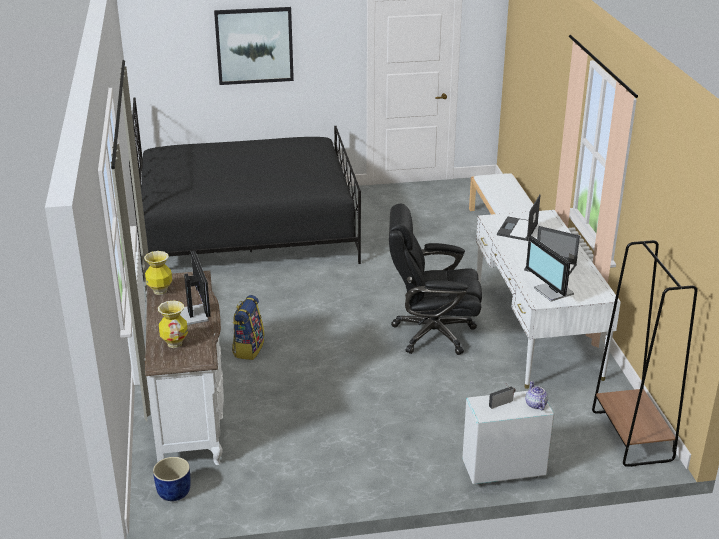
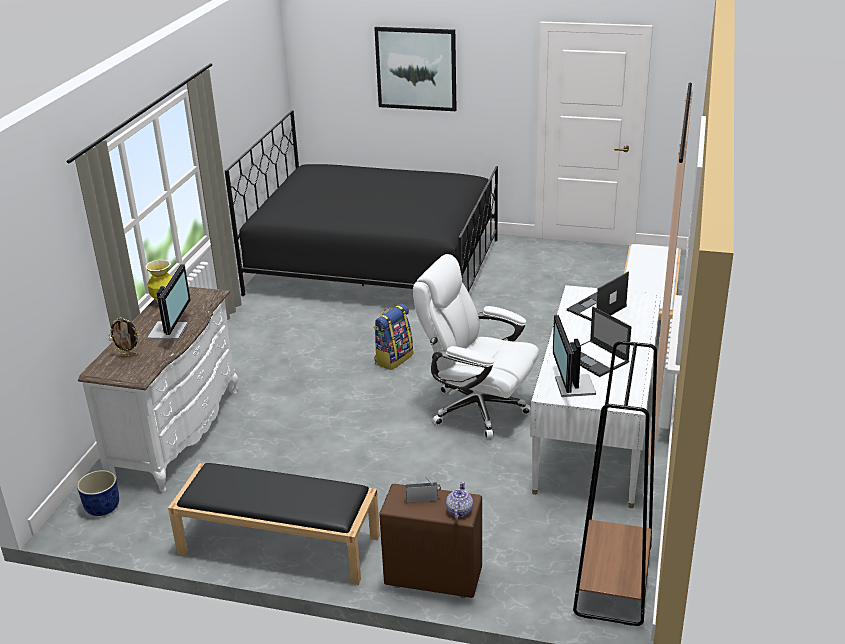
camera: 25 degrees right, 0 degrees up
(175, 343) = (128, 355): vase -> picture frame
(248, 349) = (282, 382): backpack -> backpack (393, 358)
(358, 480) = (277, 545): none -> black bench
(433, 334) = (478, 409): black office chair -> white office chair
(503, 470) = (433, 579): white nightstand -> brown nightstand

